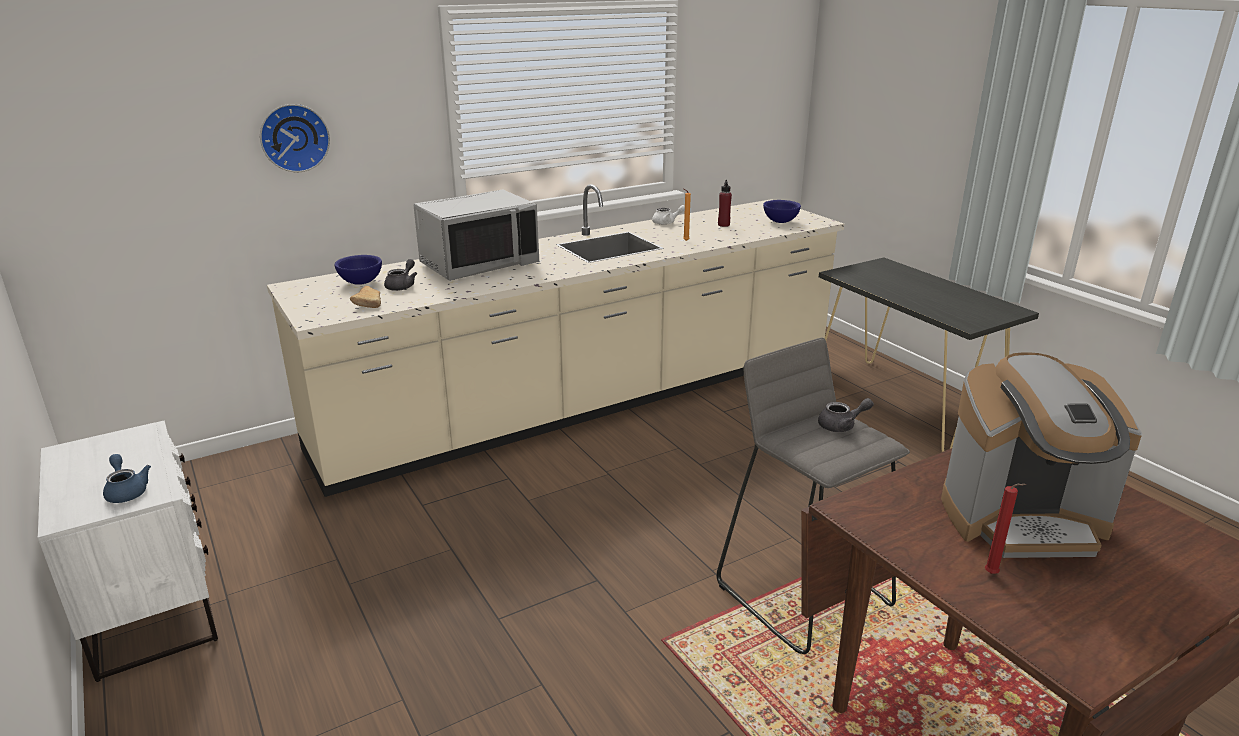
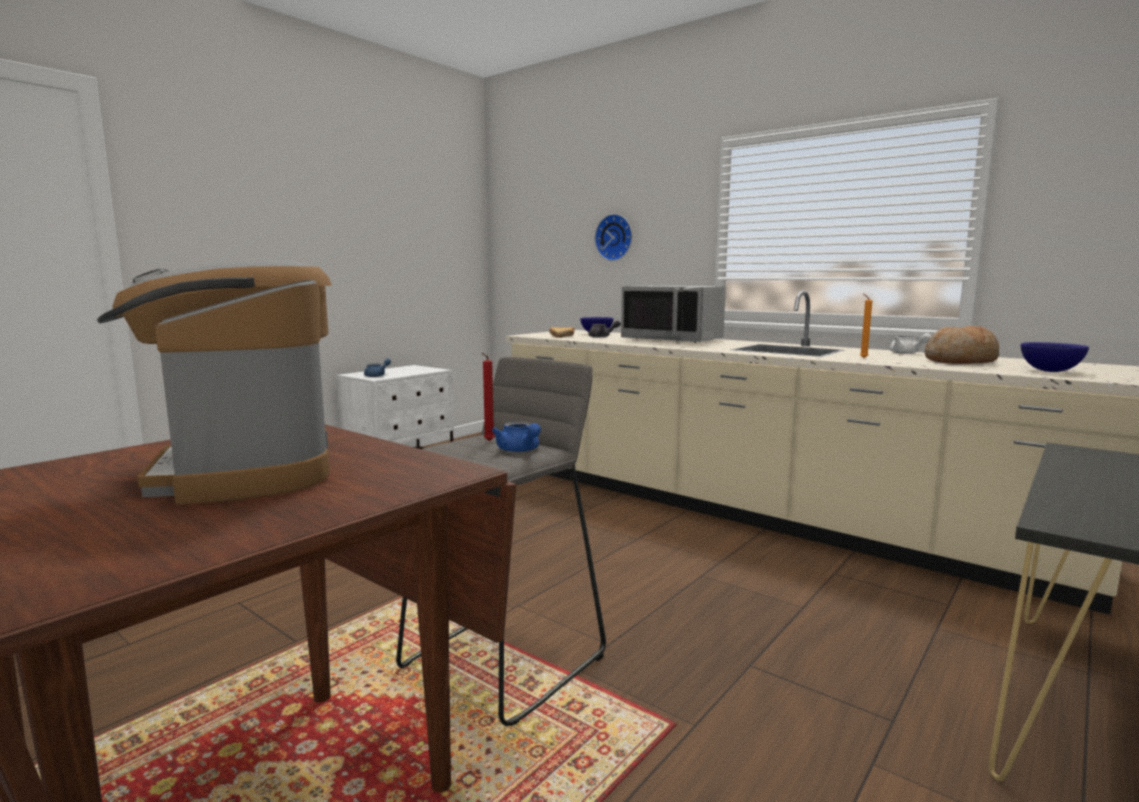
camera: 70 degrees right, 15 degrees down
(723, 225) = (960, 361): red bottle -> bread
(842, 426) = (520, 450): grey teapot -> blue teapot
(993, 575) = (141, 461): red candle -> red candle (488, 441)

